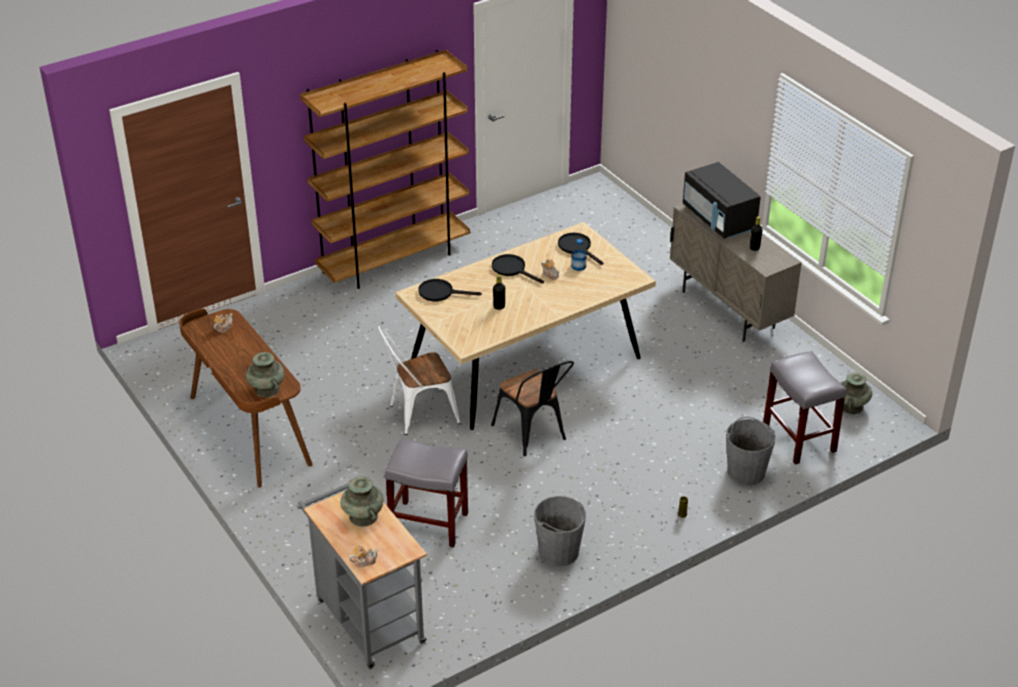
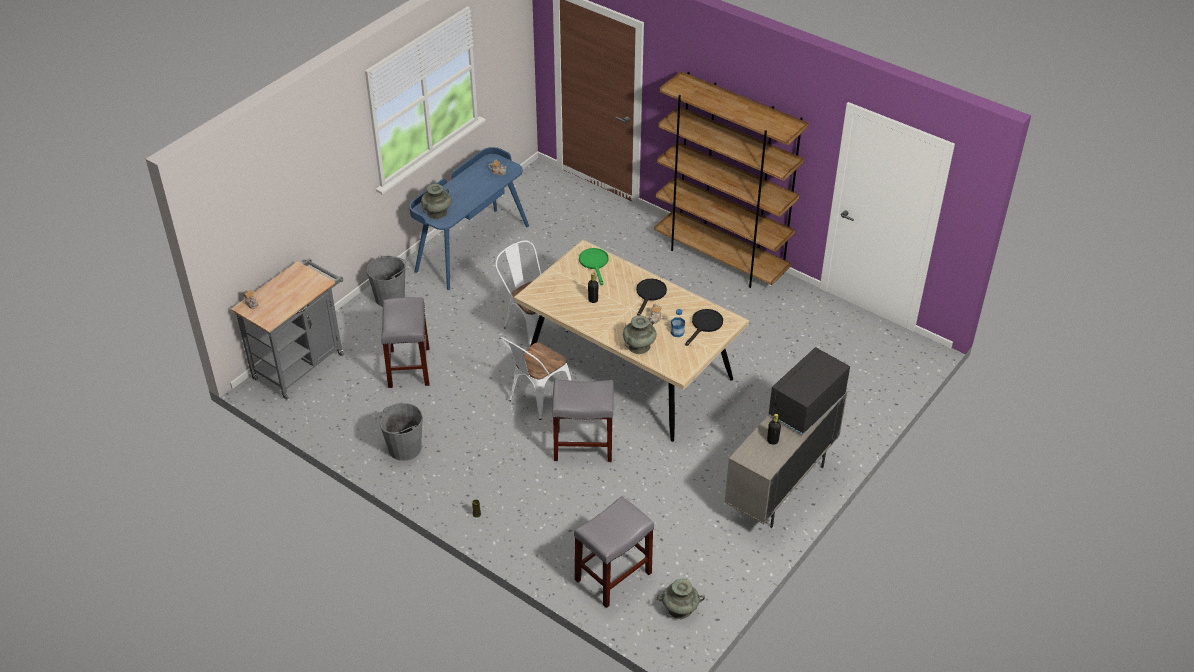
camera: 70 degrees right, 5 degrees up
(248, 431) = (471, 247): brown desk -> blue desk
(363, 516) = (297, 290): turquoise vase -> turquoise vase (639, 346)
(441, 292) = (594, 263): black frying pan -> green frying pan
(533, 435) = (537, 399): black chair -> white chair
(618, 418) = (582, 446): none -> grey stool
(746, 472) = (549, 546): grey bucket -> grey bucket (390, 297)

